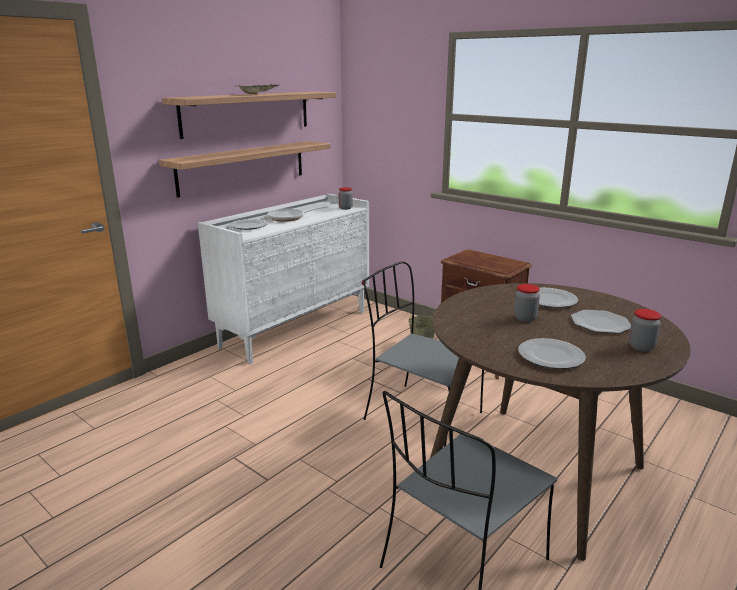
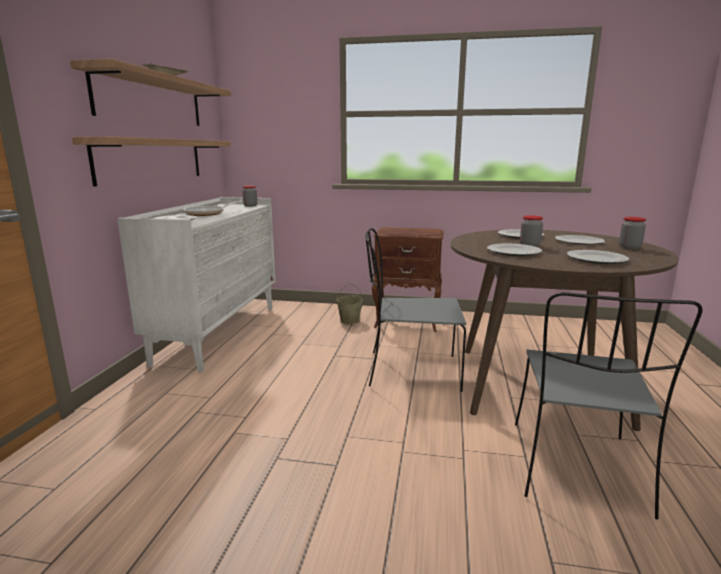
camera: 30 degrees left, 5 degrees down
(485, 324) = (514, 252): none -> plate

